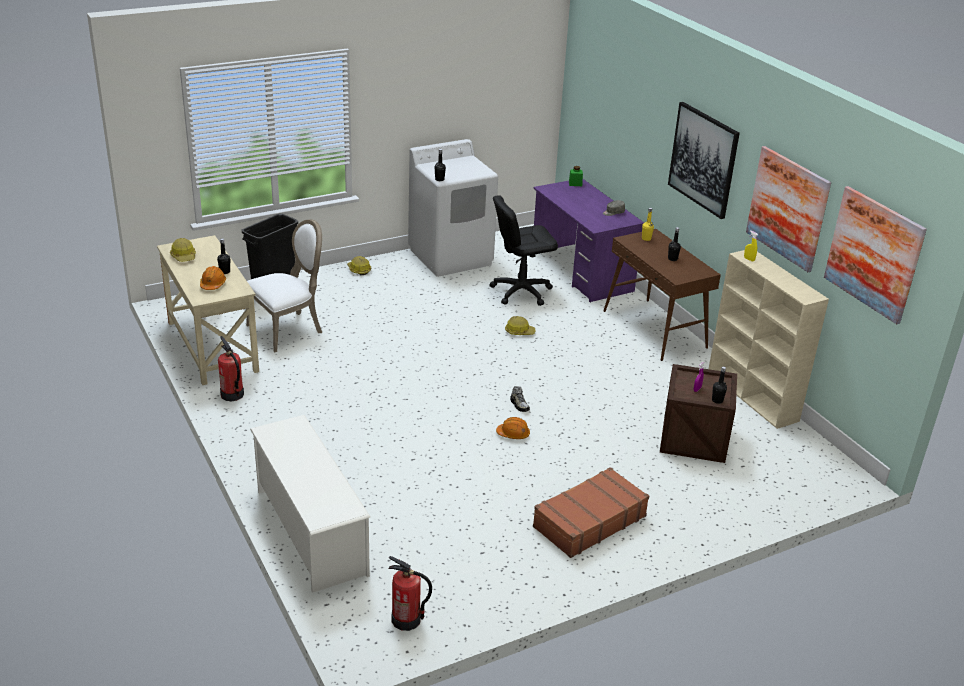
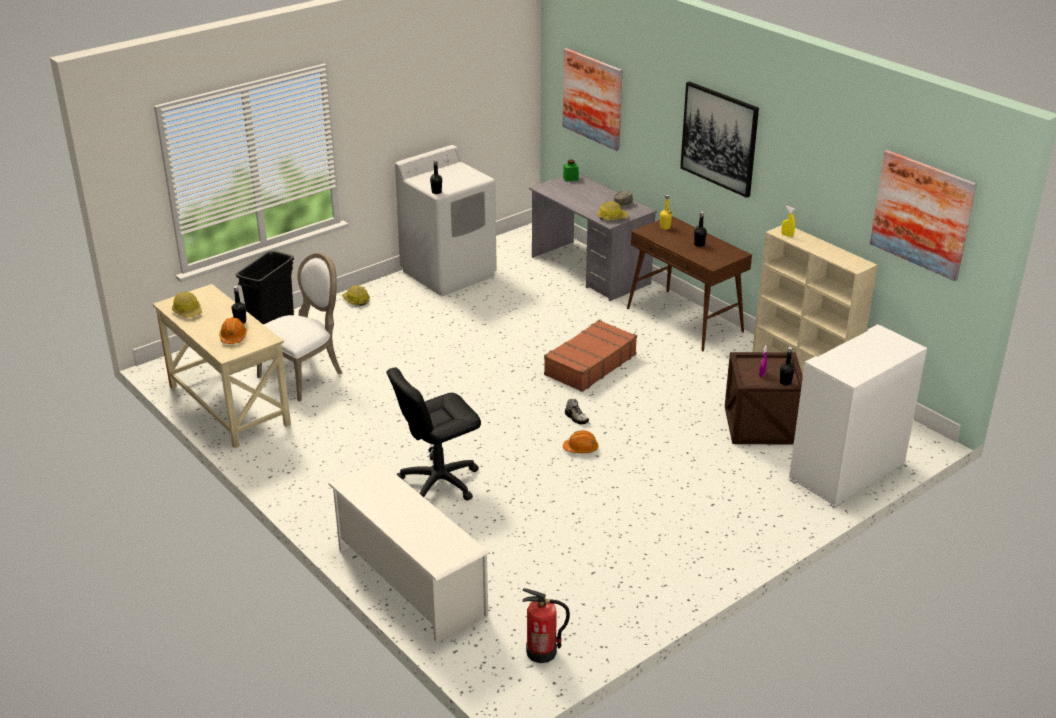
camera: 10 degrees left, 0 degrees up
(232, 395) = (271, 453): fire extinguisher -> none
(519, 331) = (549, 342): hard hat -> hard hat (612, 217)
(521, 292) = (535, 300): black office chair -> black office chair (438, 482)
(581, 272) = (590, 270): purple desk -> grey desk
(588, 521) = (687, 524): brown suitcase -> brown suitcase (589, 365)
(763, 498) = (847, 473): none -> white cabinet
(788, 208) = (821, 178): picture -> picture (592, 98)

